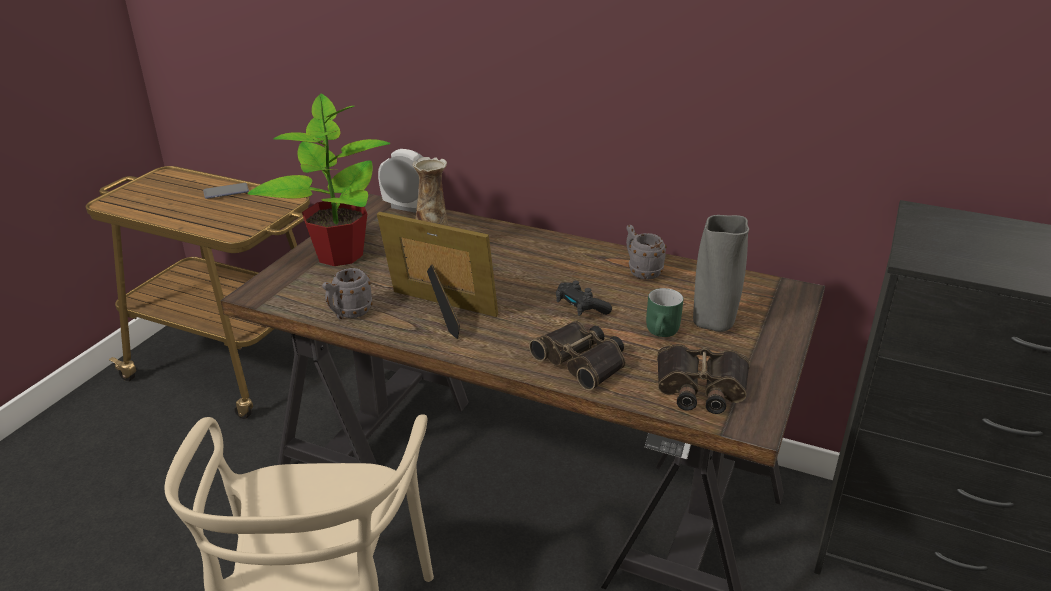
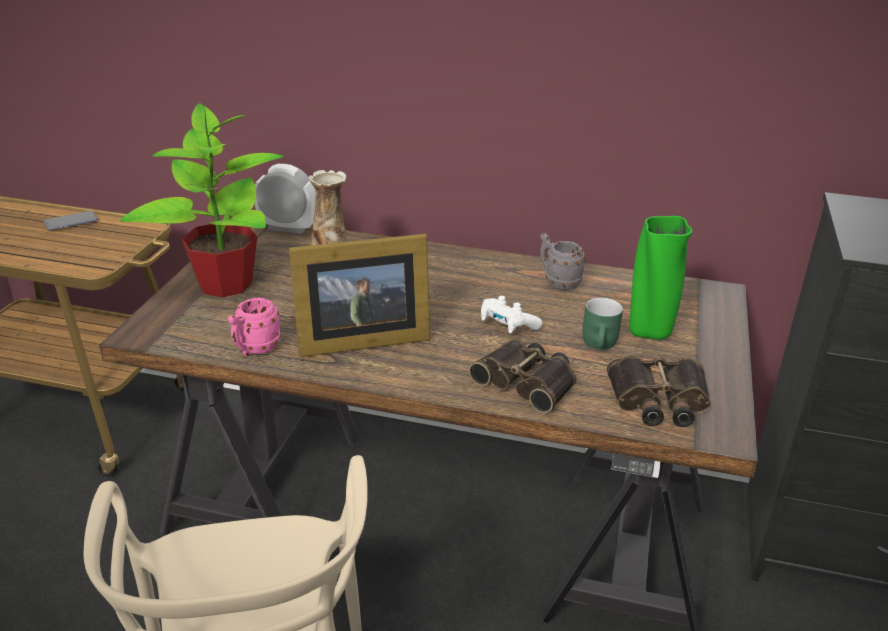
camera: 10 degrees left, 0 degrees up
(349, 314) = (254, 349): grey mug -> pink mug
(441, 311) = (358, 339): picture frame -> picture frame turned 150 degrees clockwise
(580, 308) = (507, 325): black game controller -> white game controller
(712, 325) = (649, 333): grey vase -> green vase

